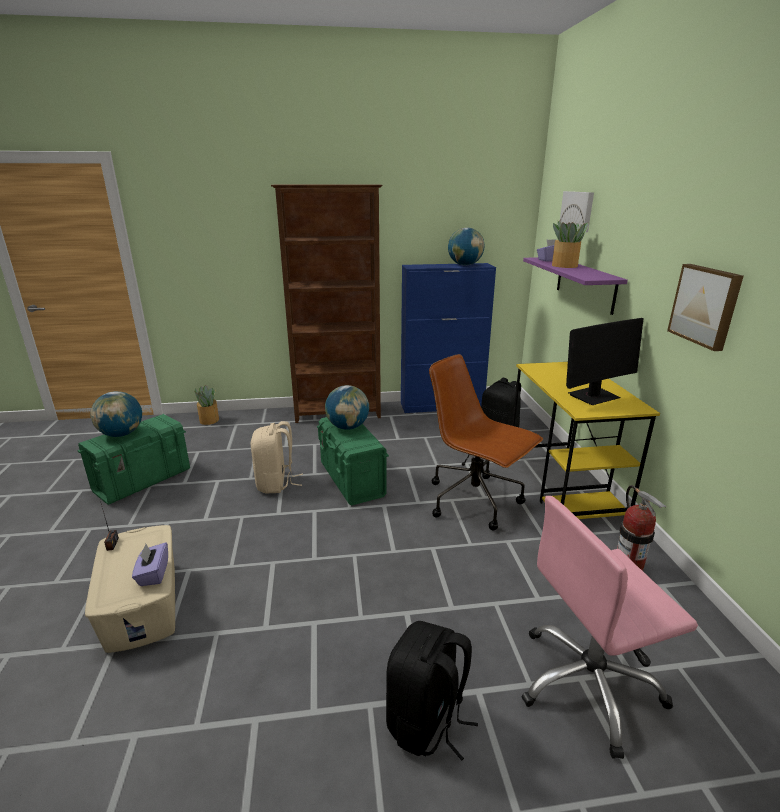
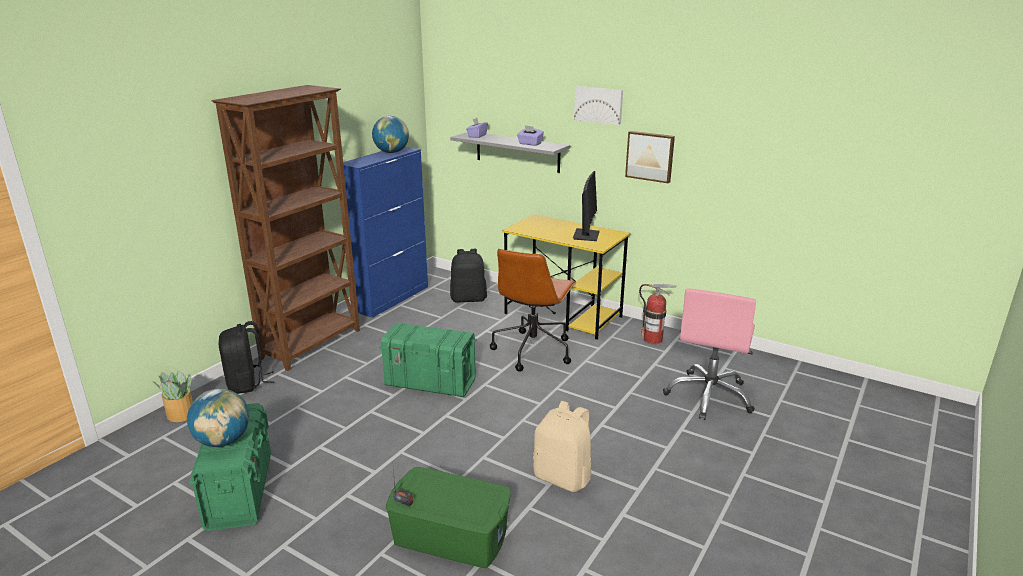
camera: 50 degrees left, 0 degrees up
(143, 604) = (450, 535): beige storage box -> green storage box
(153, 574) = (476, 489): purple tissue box -> purple tissue box (530, 144)
(276, 483) = (377, 418): beige backpack -> beige backpack (563, 477)
(348, 427) = (419, 333): globe -> none
(427, 721) = (683, 454): black backpack -> black backpack (247, 383)
(475, 501) = (533, 350): brown office chair -> brown office chair turned 60 degrees counterclockwise
(564, 266) = (503, 140): potted plant -> none
(577, 211) = (491, 92): picture -> picture (599, 104)
(585, 284) = (517, 152): purple shelf -> grey shelf

